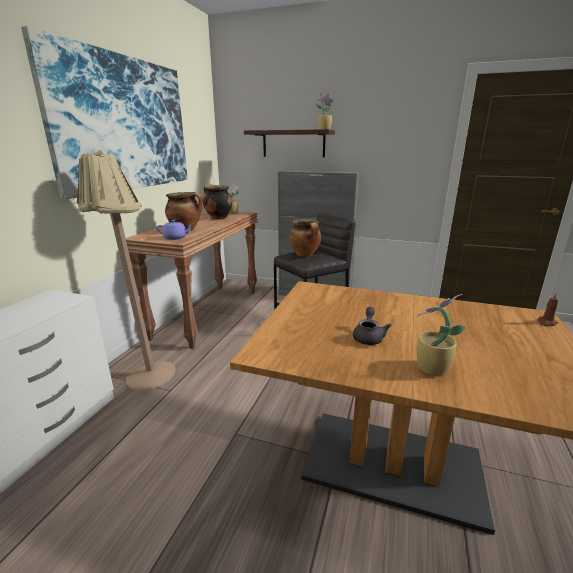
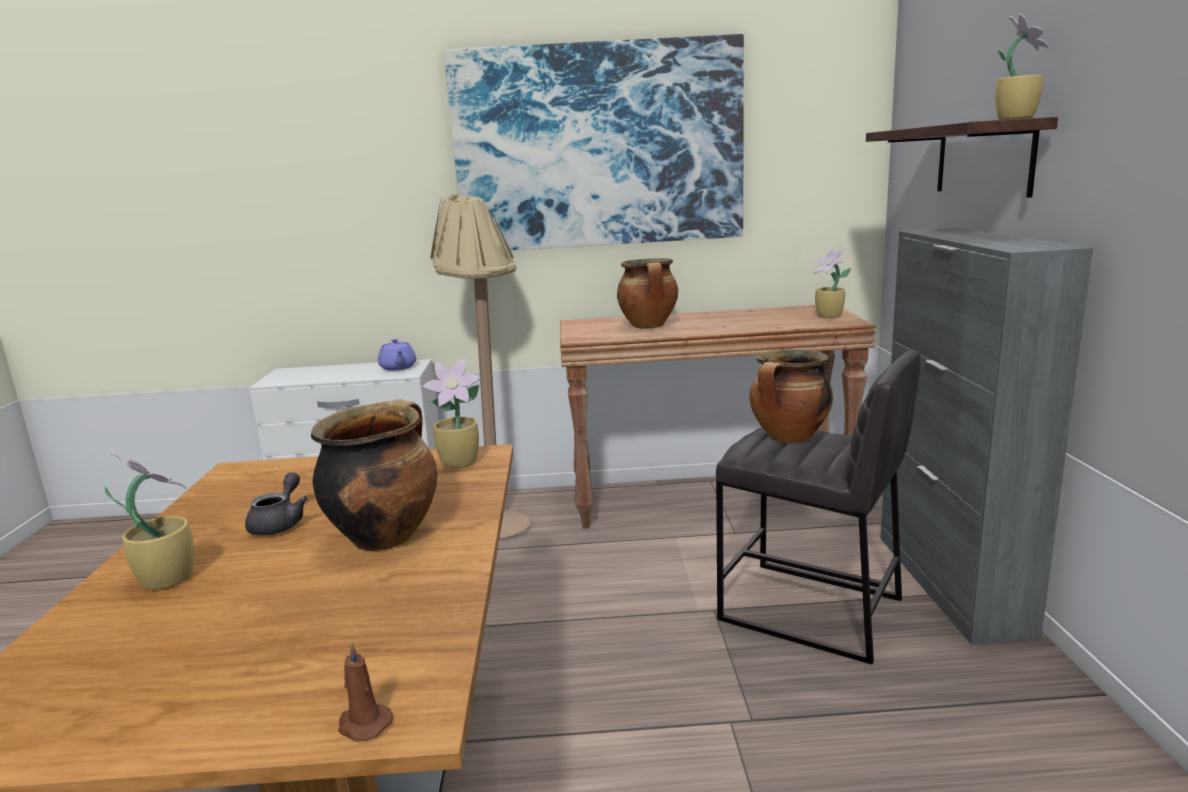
camera: 70 degrees right, 5 degrees down
(176, 238) = (594, 333): purple teapot -> purple teapot (398, 368)
(217, 218) = (766, 319): cooking pot -> cooking pot (385, 535)
(315, 292) = (461, 463): none -> potted plant
(368, 337) = (280, 523): grey teapot -> grey teapot turned 75 degrees counterclockwise

